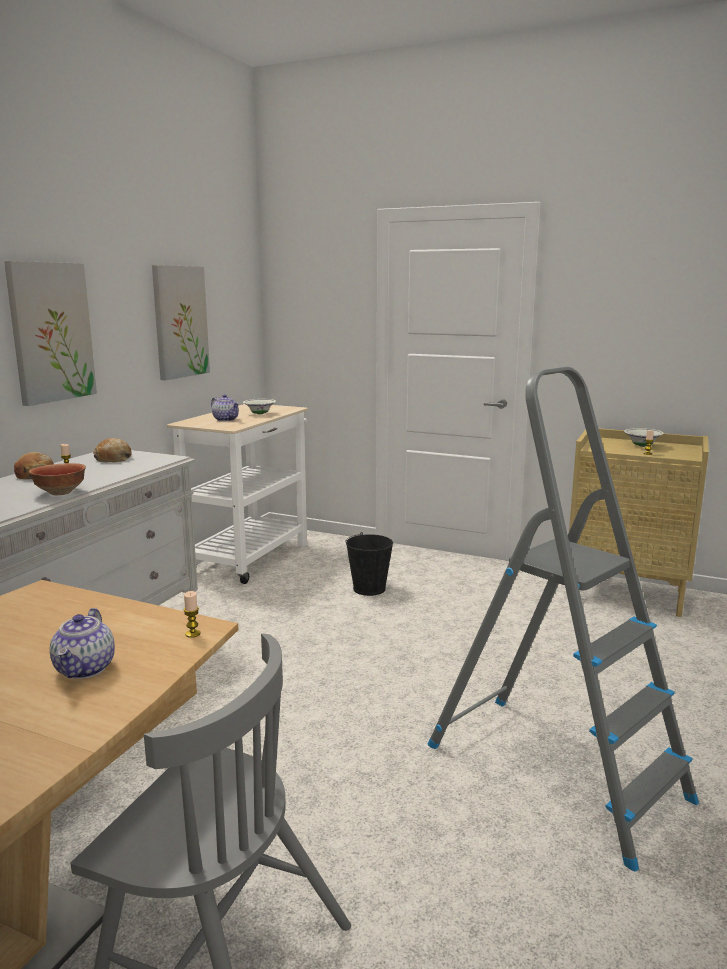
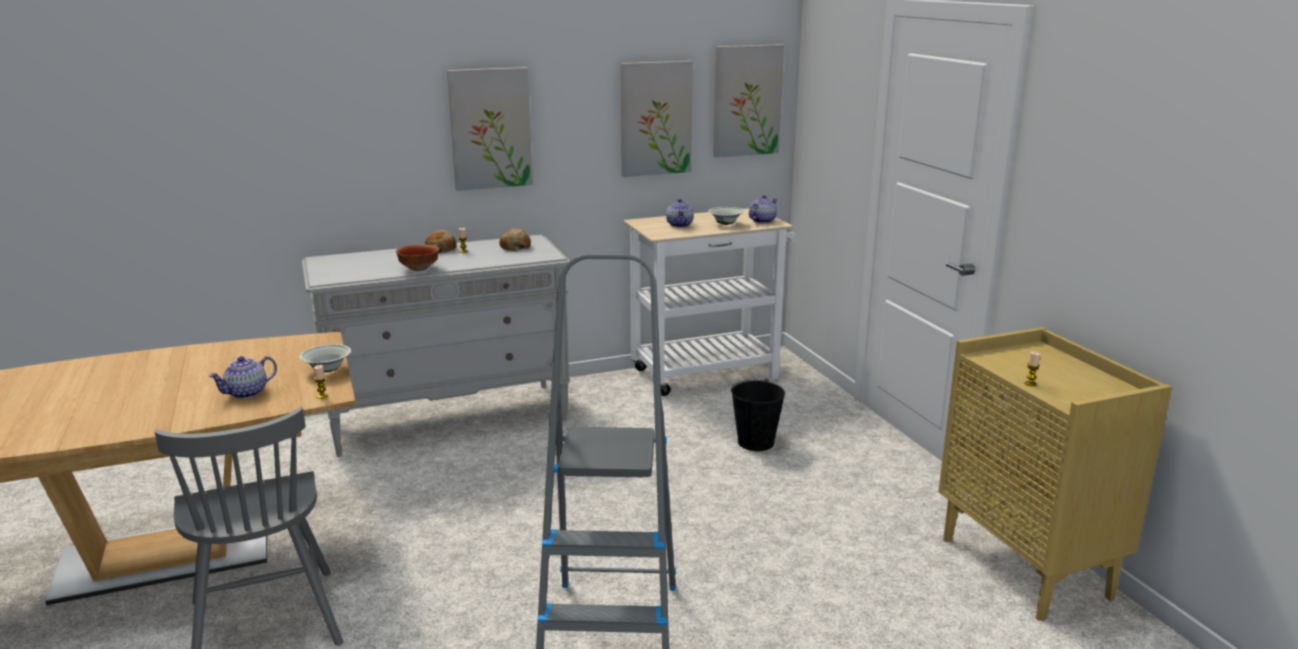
camera: 45 degrees right, 5 degrees up
(235, 306) = (746, 100): none -> picture
(279, 408) = (762, 221): none -> teapot
(642, 446) = (1063, 372): white bowl -> white bowl (327, 371)

